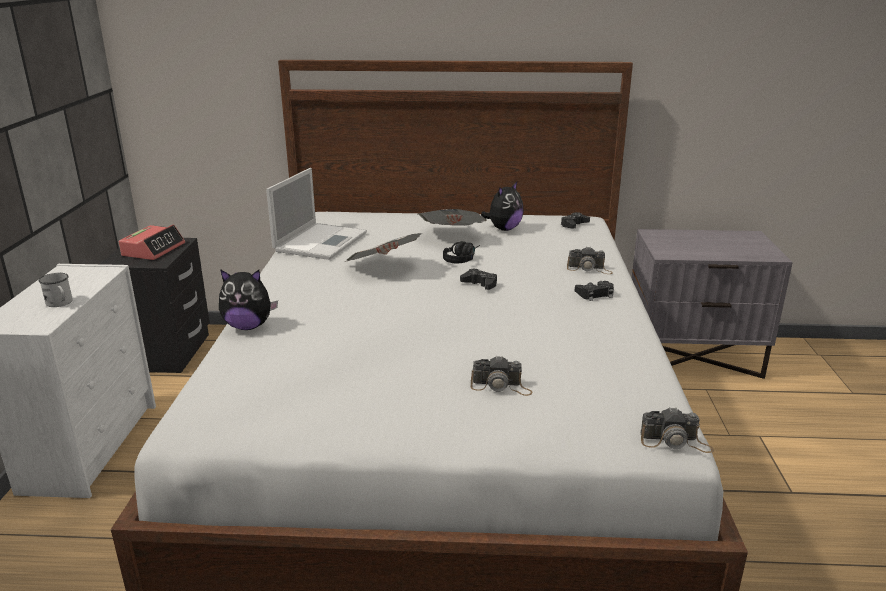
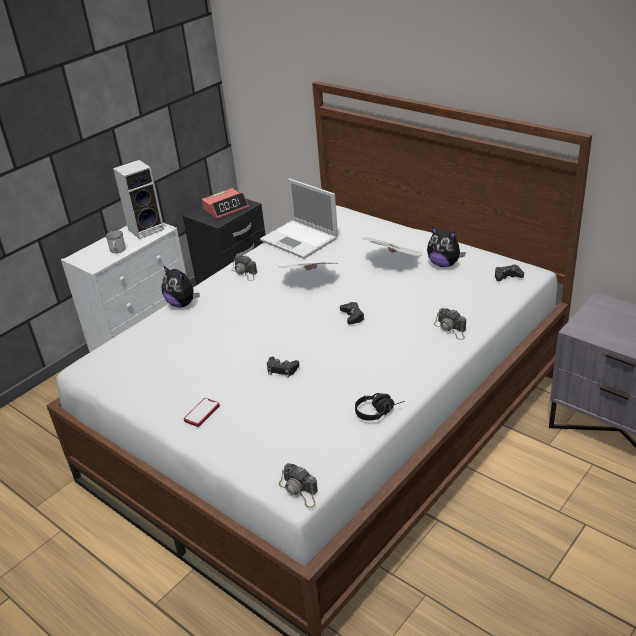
camera: 40 degrees right, 10 degrees up
(81, 274) = (147, 229): none -> speaker
(321, 241) = (300, 240): laptop -> laptop turned 75 degrees clockwise
(444, 417) = (202, 413): none -> phone
(462, 259) = (372, 287): black headphones -> black headphones (379, 411)
(501, 386) = (257, 406): camera -> camera (245, 272)
(504, 229) = (444, 264): plush toy -> plush toy turned 45 degrees clockwise
(595, 294) = (420, 355): black game controller -> black game controller (282, 369)

